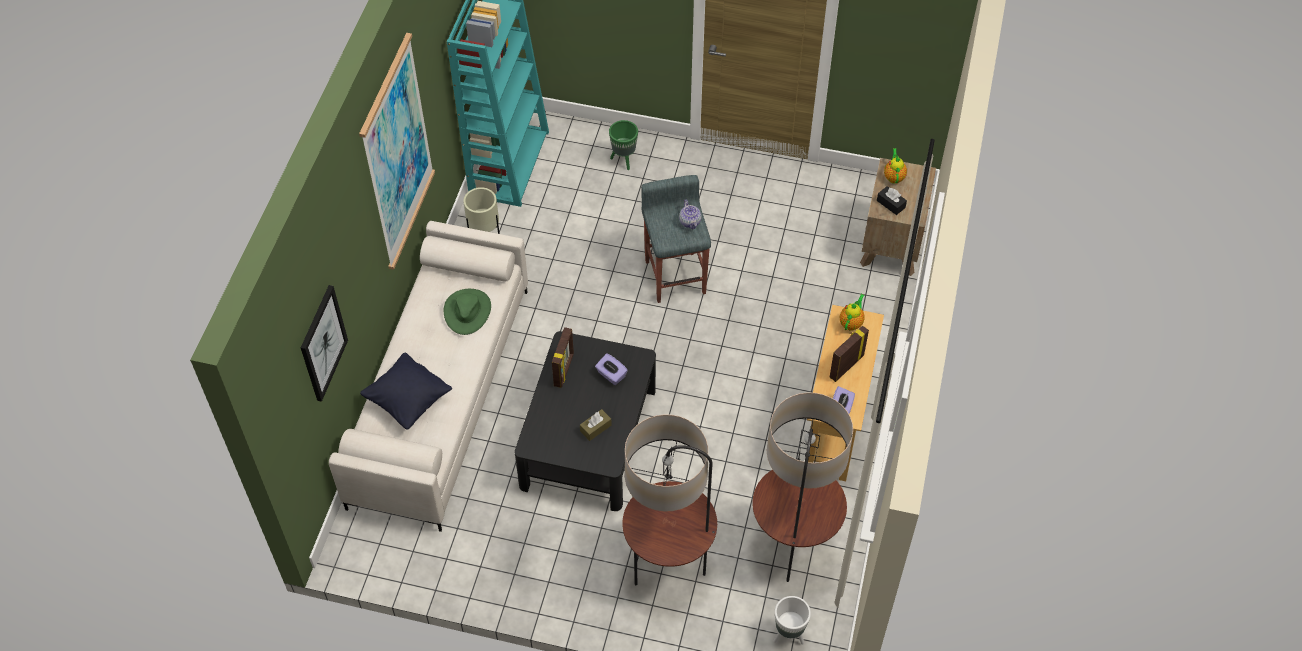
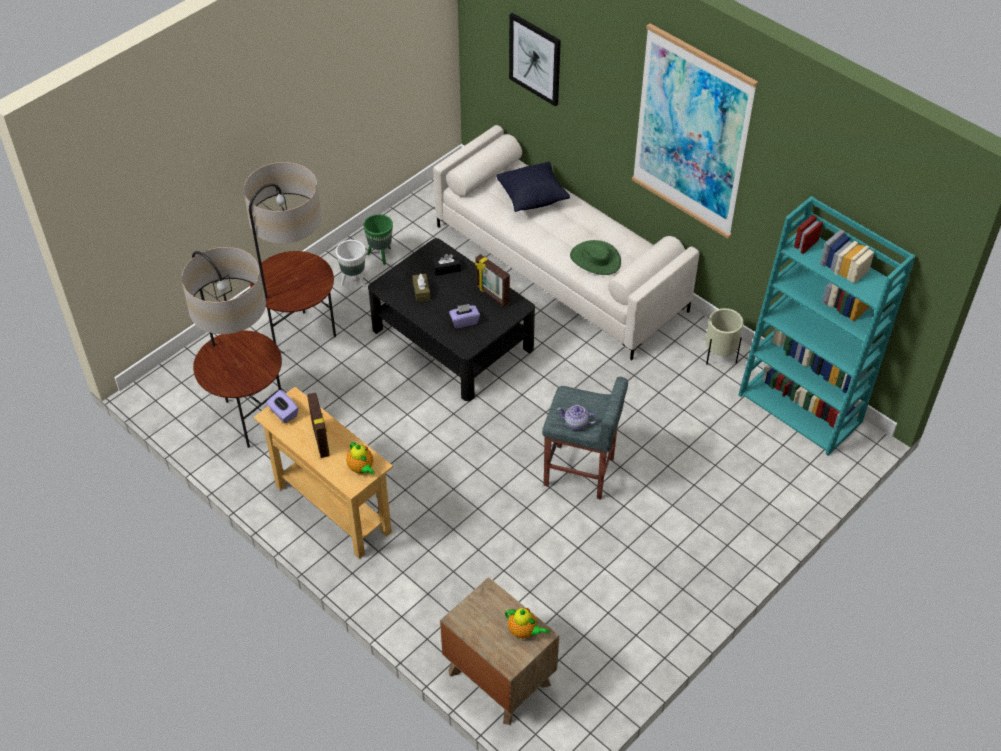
camera: 120 degrees right, 5 degrees down
(623, 160) = (754, 499): green planter -> green planter (380, 255)
(788, 635) = (185, 380): white planter -> white planter (353, 281)
(891, 204) = (489, 606): black tissue box -> black tissue box (446, 269)

